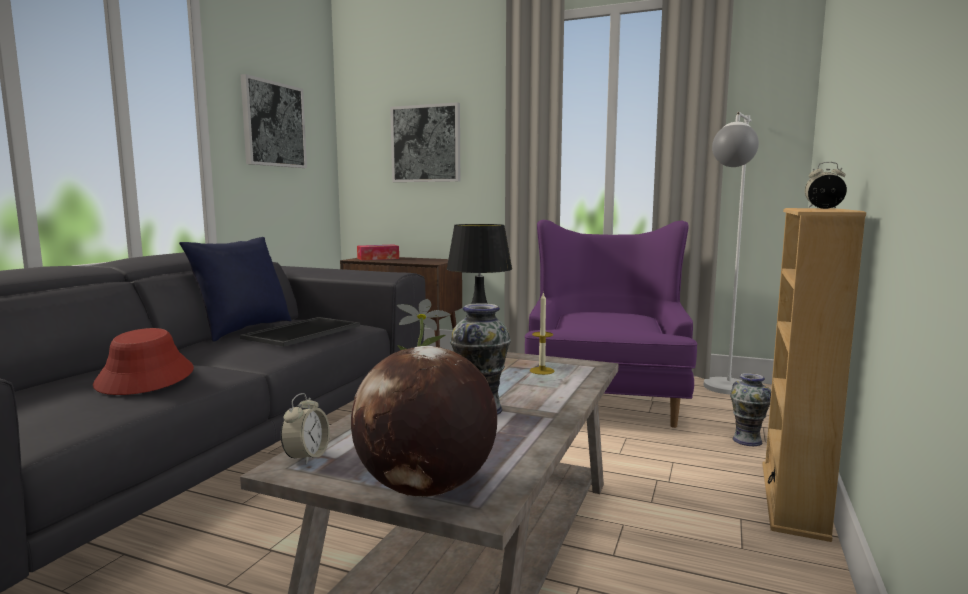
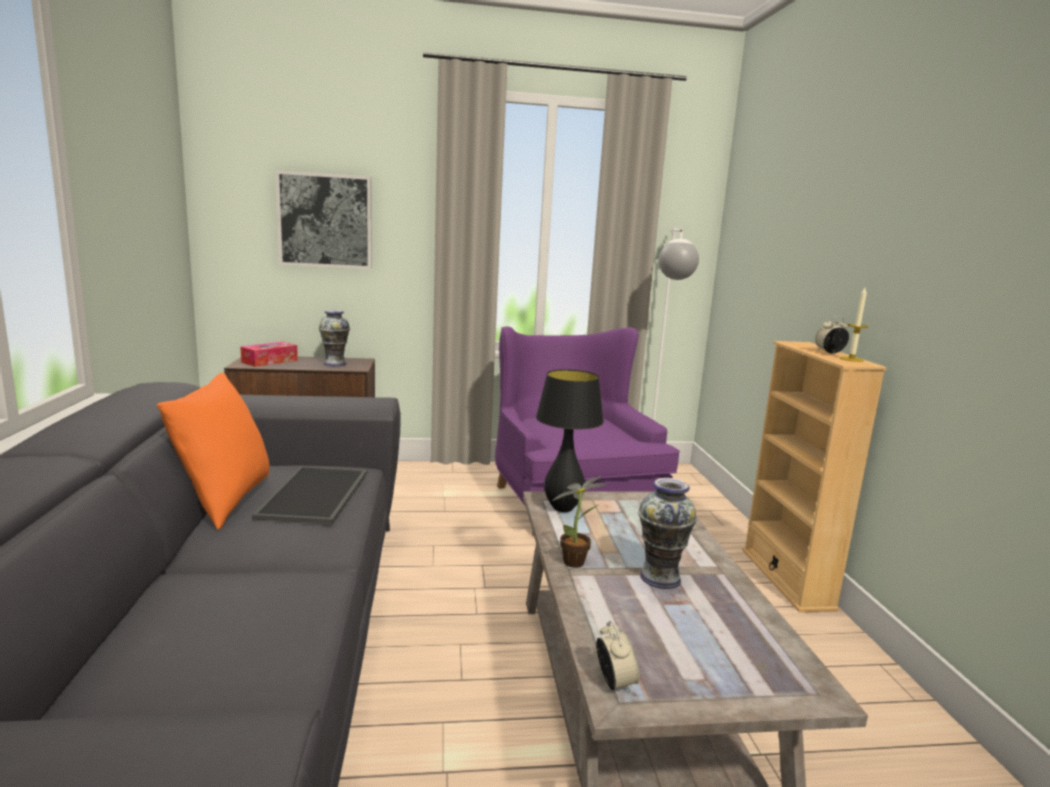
camera: 30 degrees left, 5 degrees up
(146, 377) = (242, 615): red hat -> none
(242, 330) = (224, 501): blue pillow -> orange pillow
(273, 124) = (132, 190): picture -> none
(425, 489) = (758, 687): globe -> none
(542, 371) = (634, 513): candle -> candle (851, 359)
(747, 440) = (711, 527): vase -> vase (335, 364)

